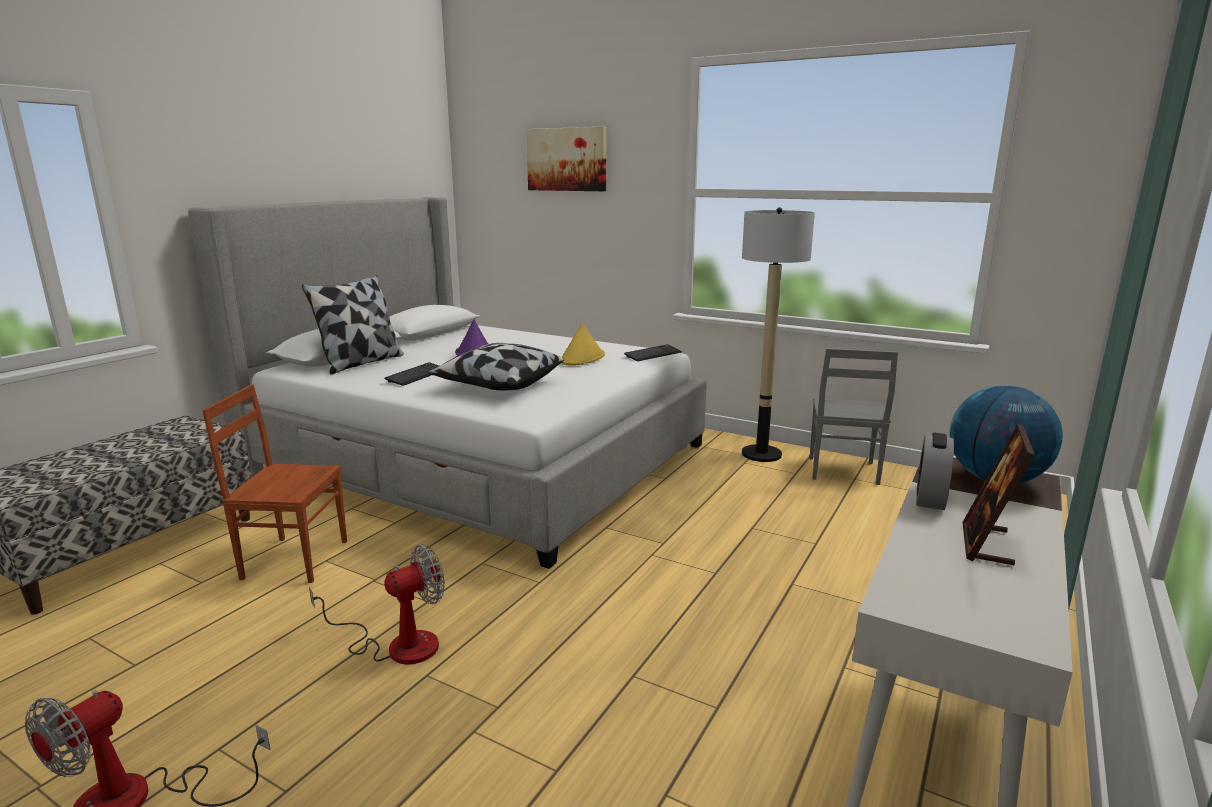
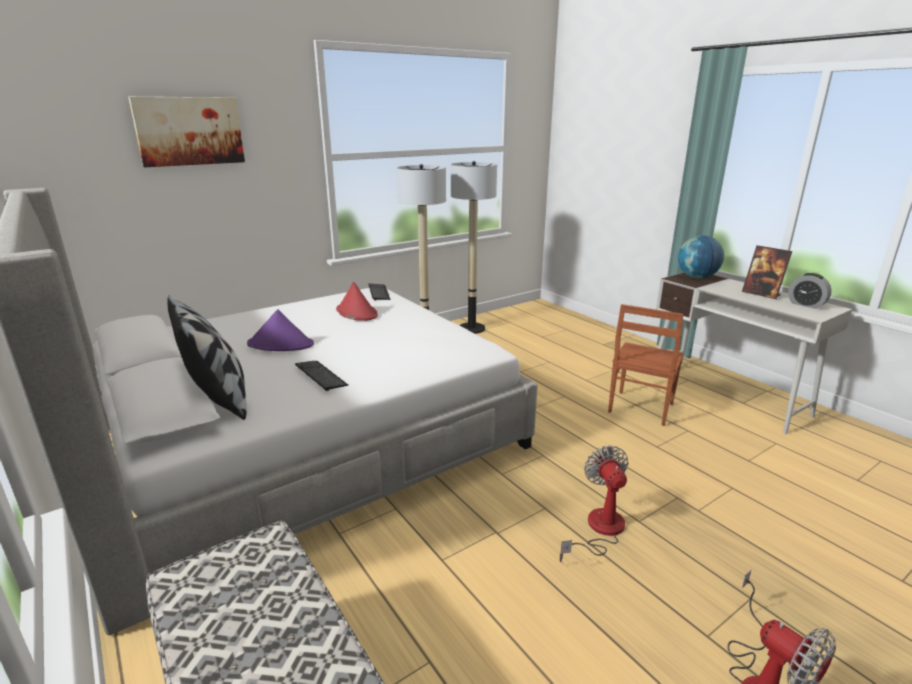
camera: 65 degrees left, 5 degrees up
(294, 559) = (424, 582): brown chair -> brown chair (639, 408)
(498, 384) = (399, 348): pillow -> none
(582, 358) = (356, 312): yellow hat -> red hat
(842, 471) = (471, 329): grey chair -> floor lamp
(930, 498) = (716, 290): alarm clock -> alarm clock (806, 304)

